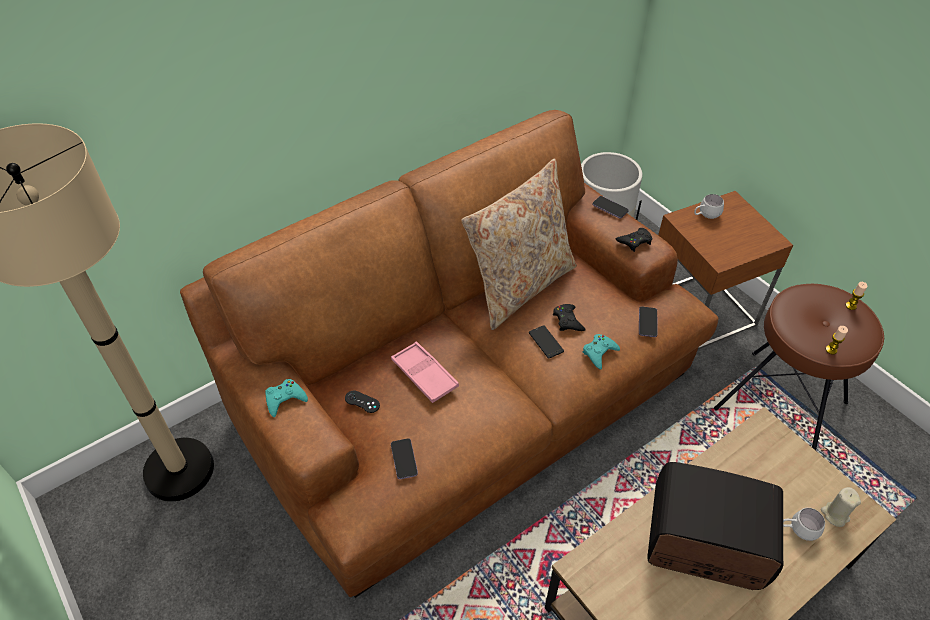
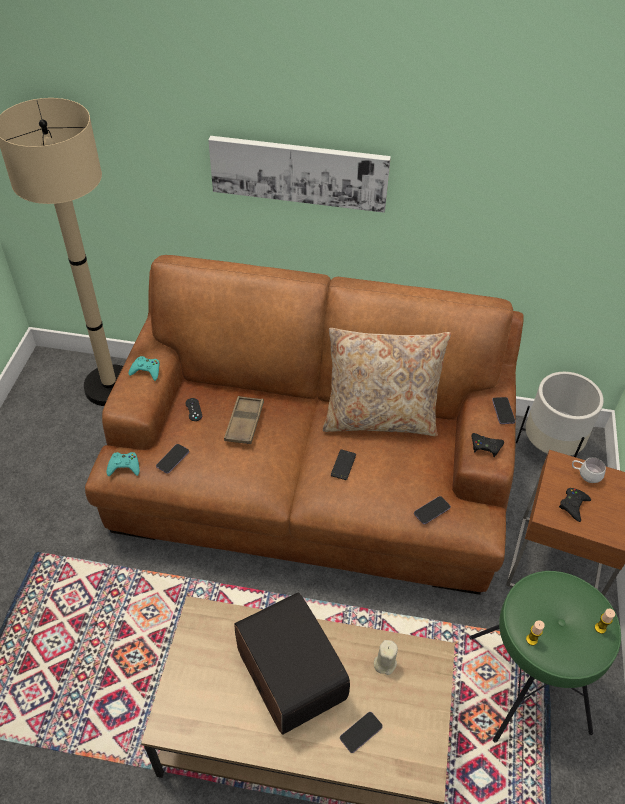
camera: 45 degrees right, 0 degrees up
(322, 81) = (299, 172): none -> picture
(424, 375) = (244, 423): pink tray -> brown tray
(567, 321) = (376, 464): black game controller -> black game controller (573, 505)
(599, 353) = (368, 500): turquoise game controller -> turquoise game controller (124, 466)
(780, 406) = (527, 683): brown stool -> green stool
(797, 530) = (361, 732): white mug -> phone
(835, 514) = (402, 752): beige candle -> beige candle (384, 663)

